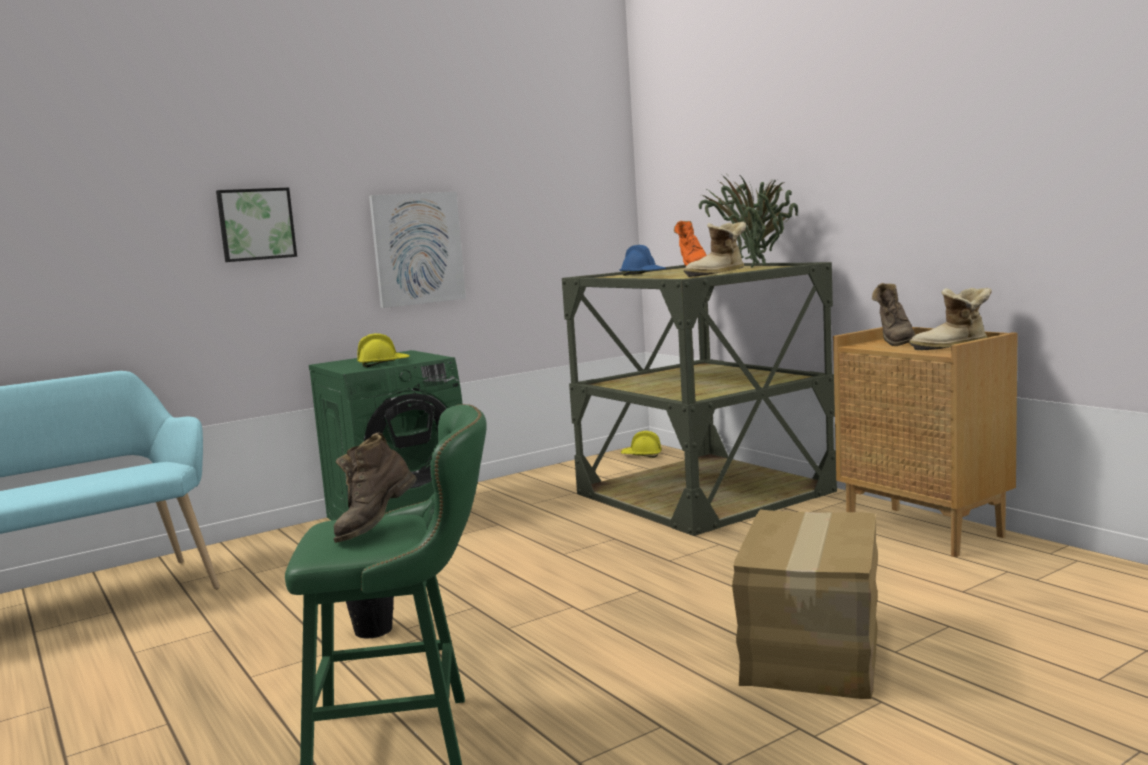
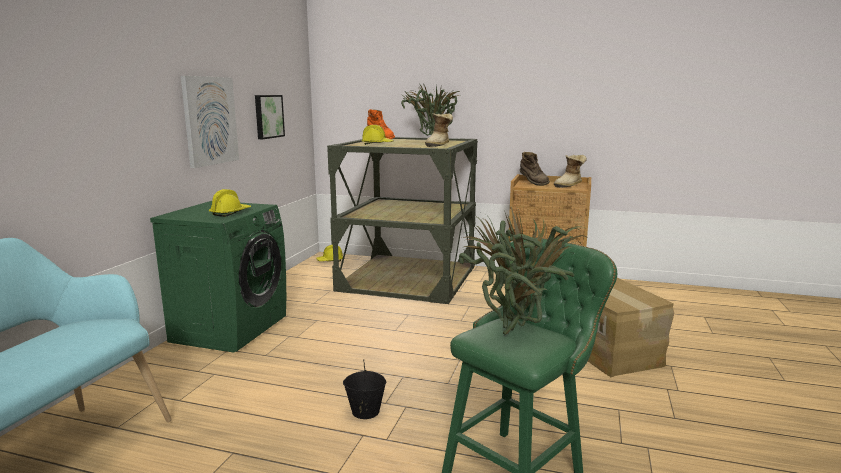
camera: 40 degrees left, 5 degrees up
(256, 224) = (105, 94): picture -> picture (268, 116)
(375, 529) = (519, 332): brown boot -> potted plant
(643, 274) = (377, 144): blue hard hat -> yellow hard hat

